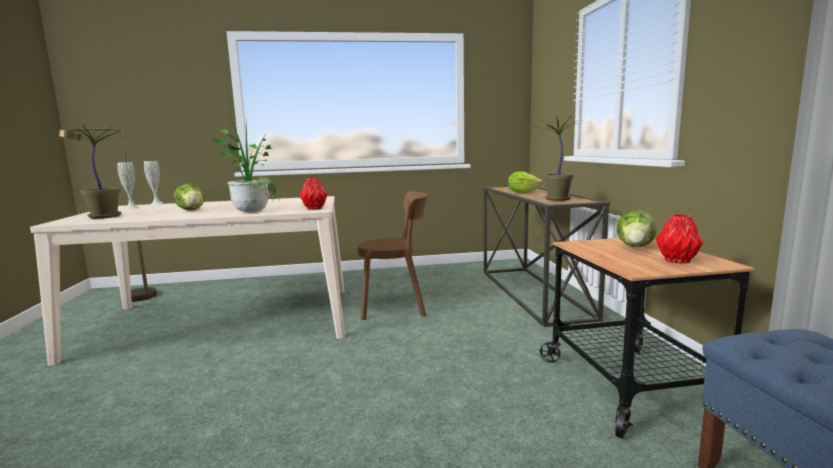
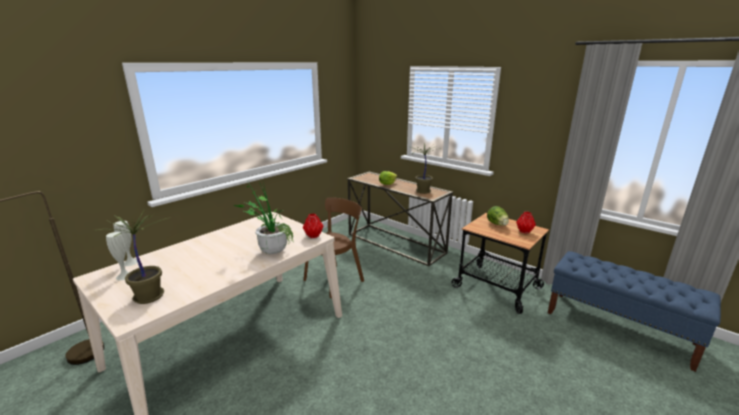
camera: 40 degrees left, 10 degrees up
(192, 210) = (211, 263): lettuce -> none

